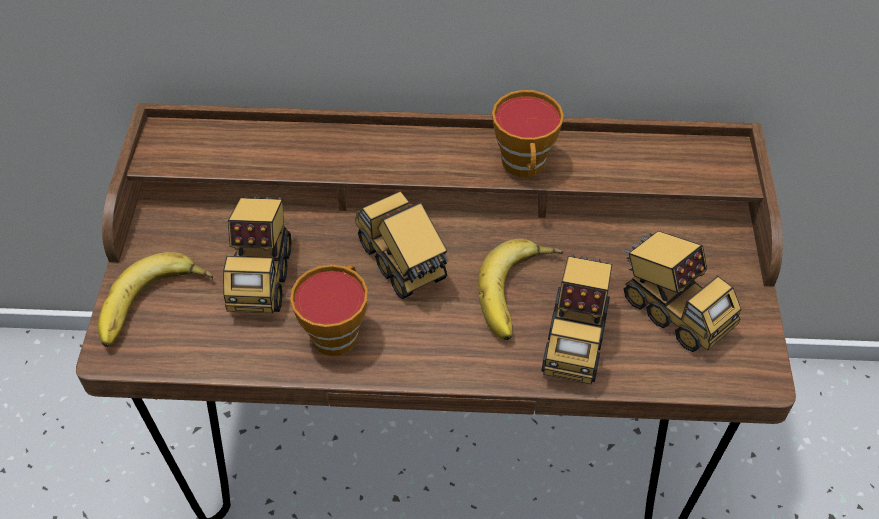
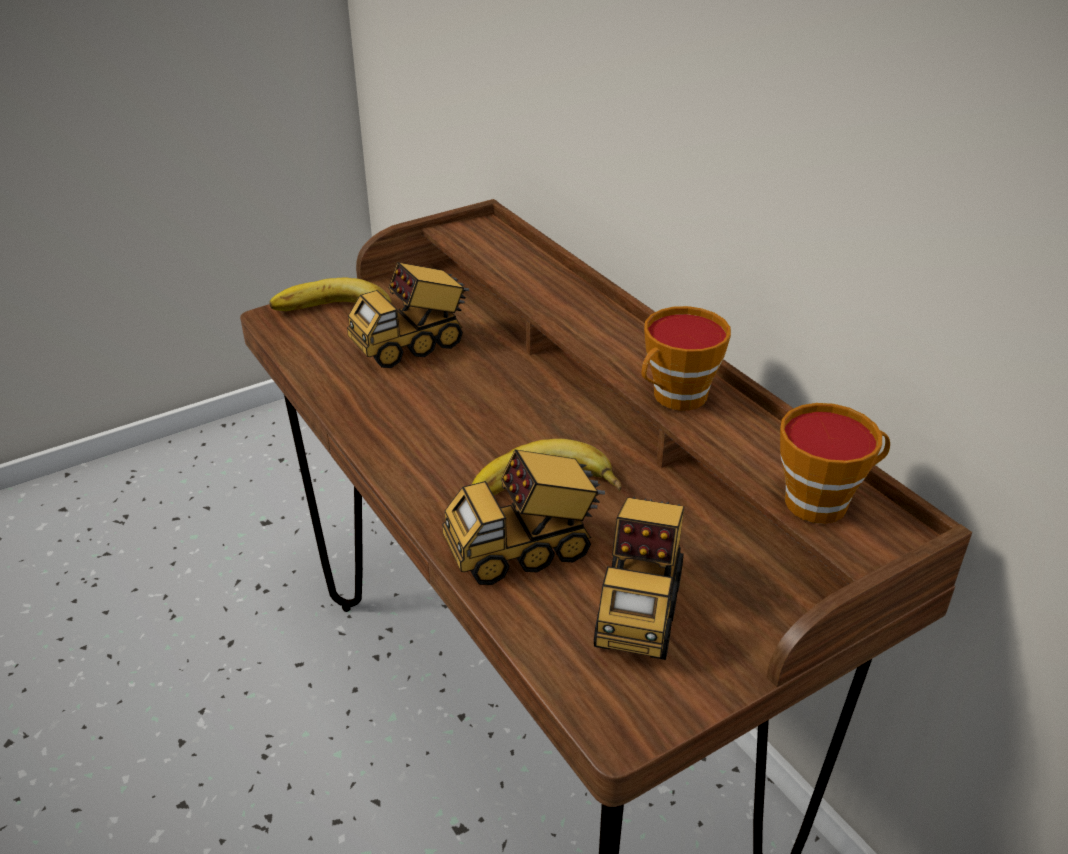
camera: 55 degrees right, 15 degrees down
(337, 330) = (393, 405): cup -> cup (823, 501)
(403, 264) = (504, 408): toy truck -> none

